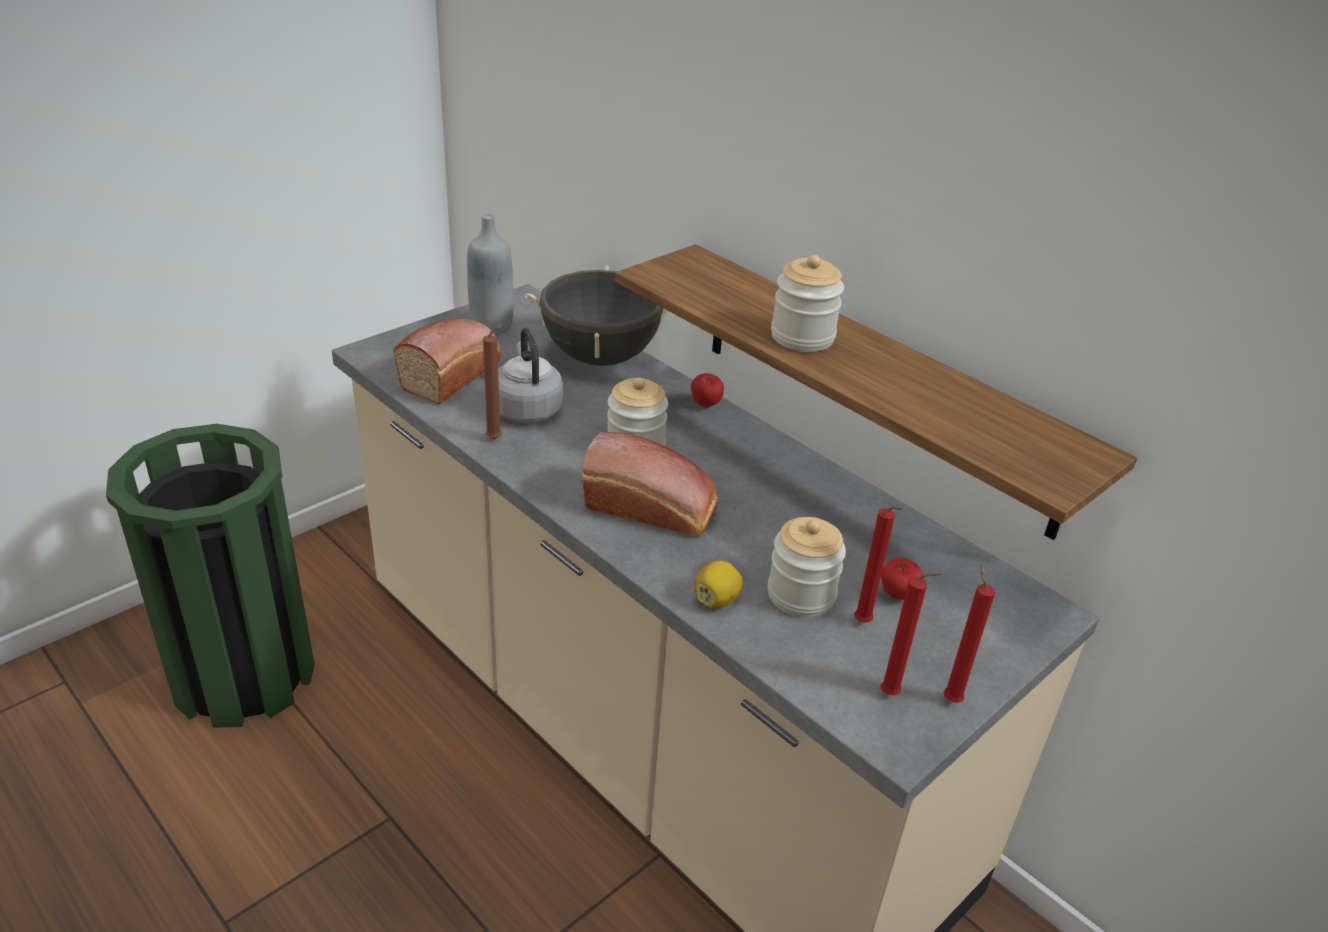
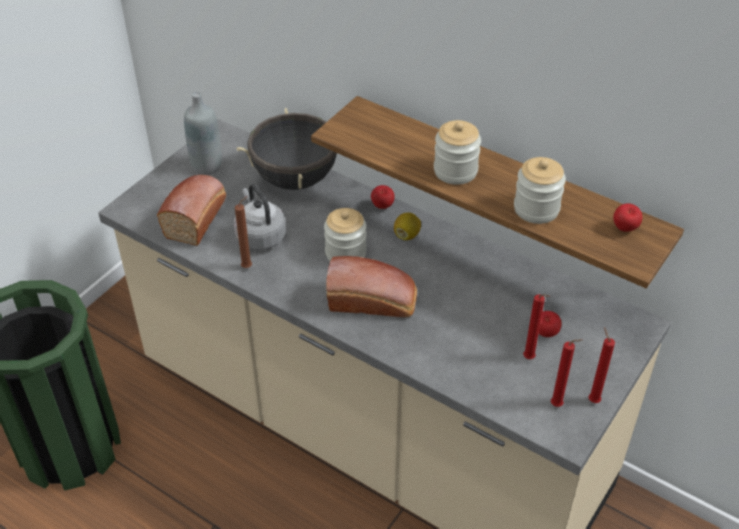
camera: 10 degrees left, 10 degrees up
(716, 600) = (435, 362): lemon -> lemon (407, 235)
(801, 595) = (486, 346): jar -> jar (536, 209)
(1041, 442) = (624, 229): none -> apple

